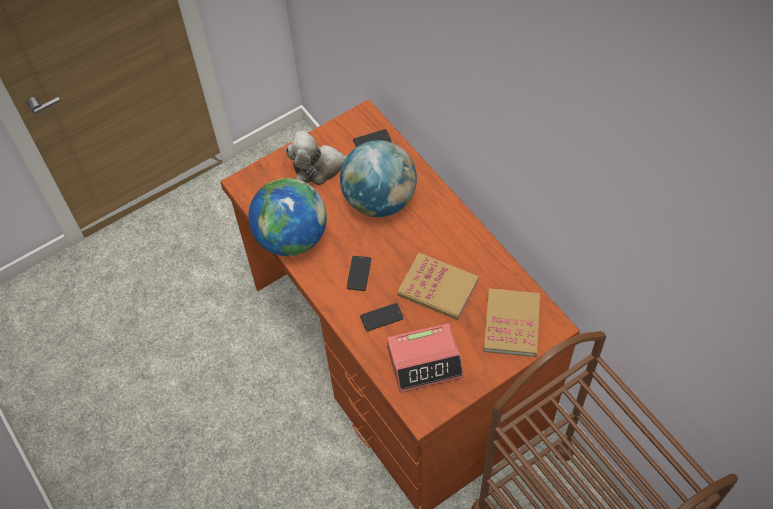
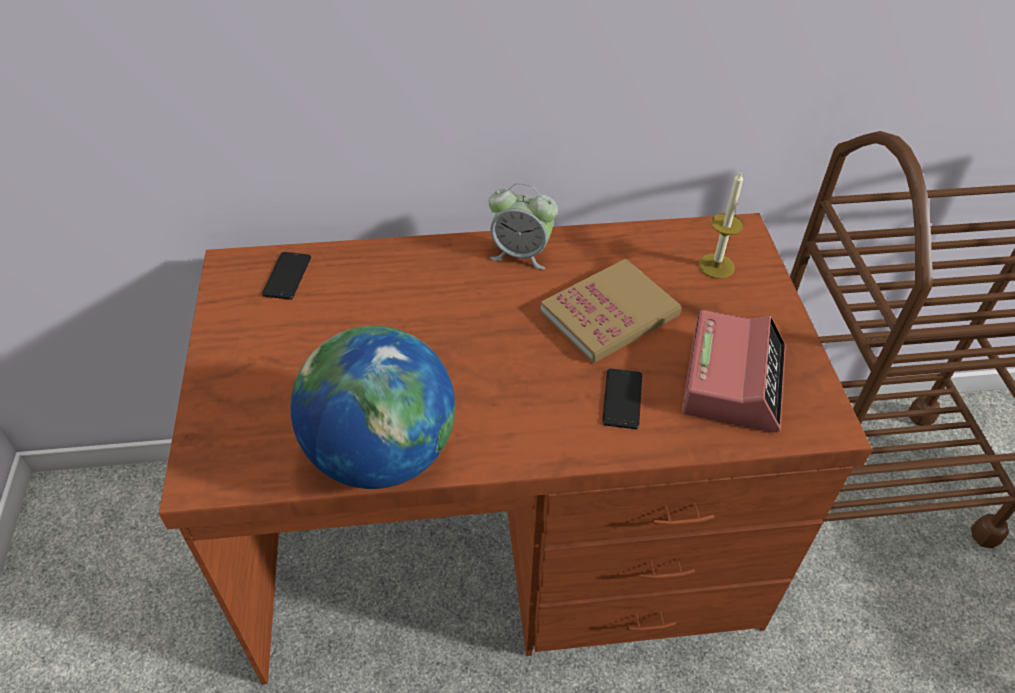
camera: 65 degrees left, 10 degrees down
(321, 167) = (275, 355): plush toy -> none
(359, 273) = (520, 393): phone -> none
(379, 201) = (404, 312): globe -> none
(456, 228) = (521, 254): none -> alarm clock
(511, 324) = (716, 266): book -> candle

